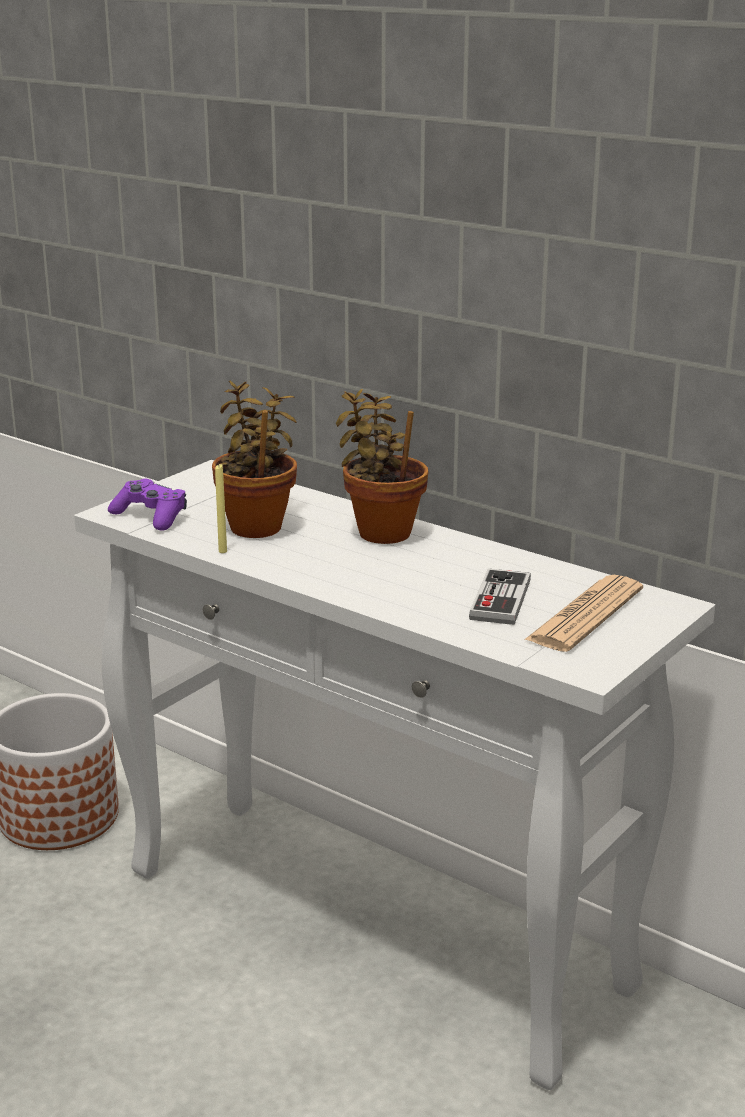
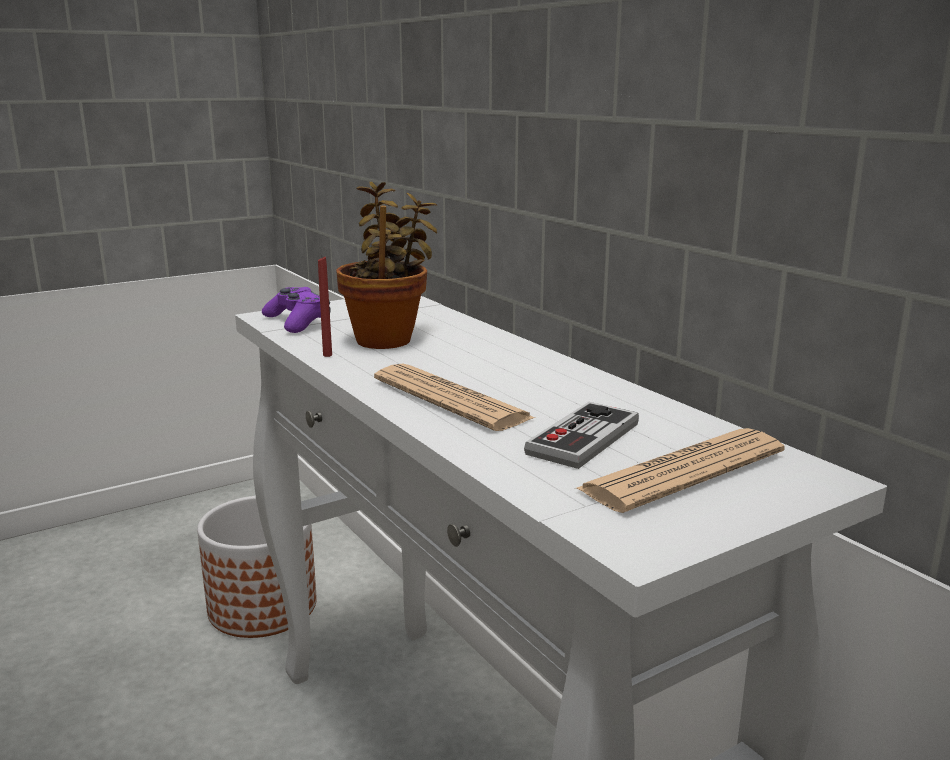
camera: 20 degrees right, 5 degrees down
(222, 551) = (327, 355): yellow candle -> red candle
(372, 581) = (450, 399): none -> newspaper
(381, 531) = (508, 357): potted plant -> none

